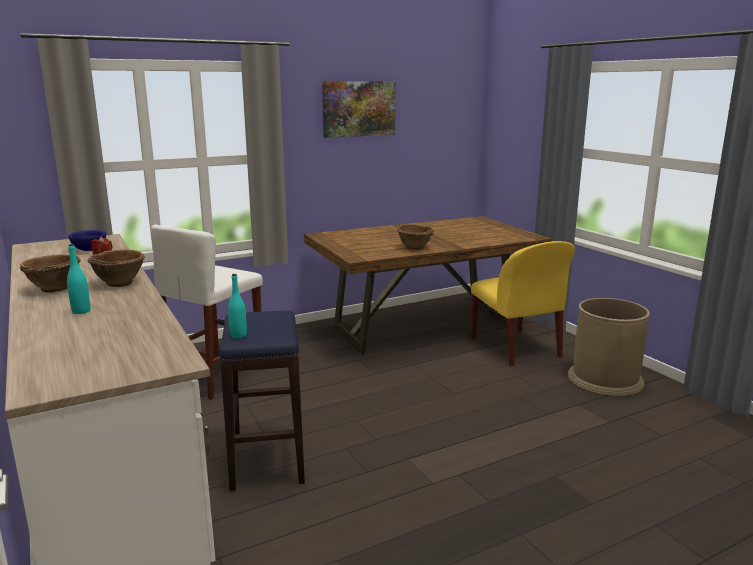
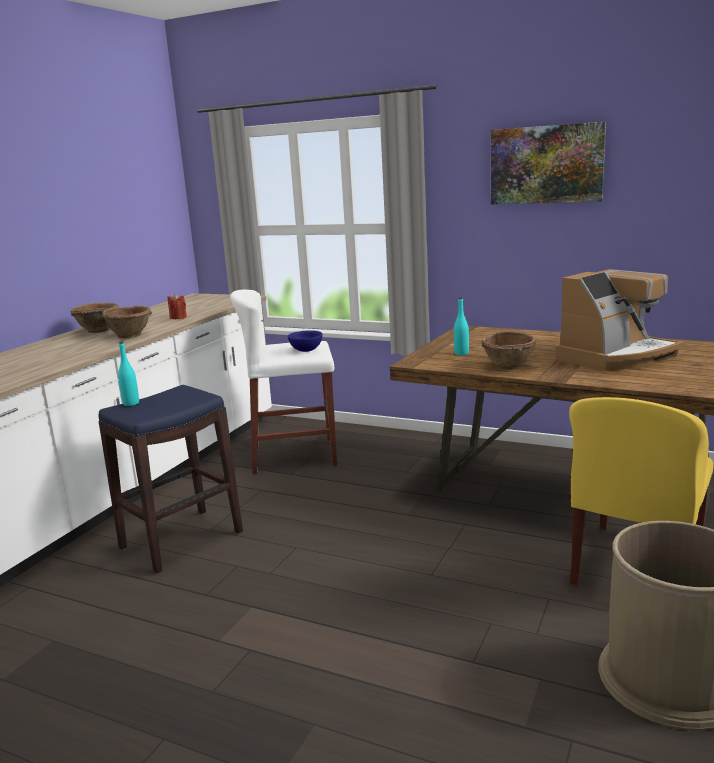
camera: 55 degrees right, 0 degrees up
(81, 311) = (54, 350): turquoise bottle -> turquoise bottle (461, 353)
(89, 250) = (206, 306): blue bowl -> blue bowl (306, 351)
(446, 232) = (616, 357): none -> coffee machine

